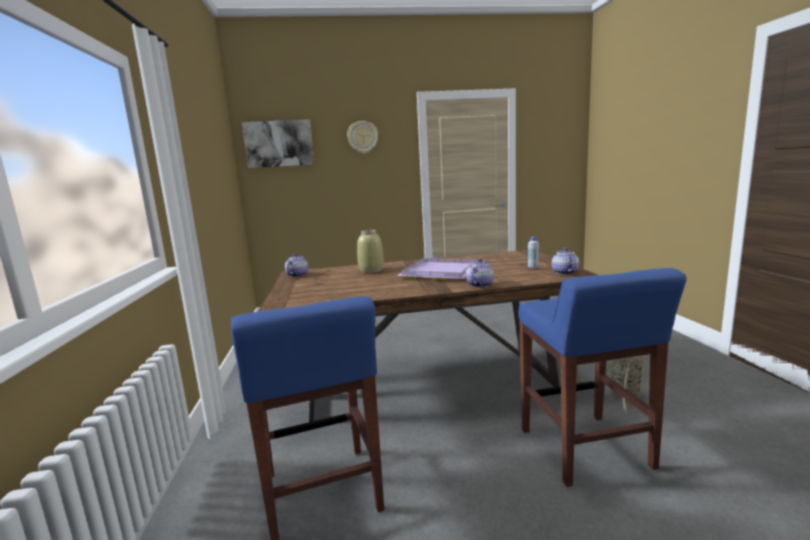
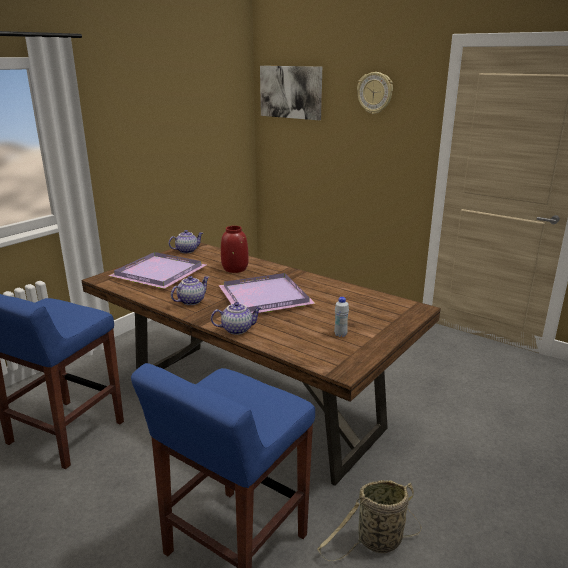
camera: 45 degrees right, 10 degrees up
(318, 288) = (159, 272): none -> purple tray
(371, 270) = (234, 269): beige vase -> red vase
(564, 273) = (341, 357): teapot -> teapot (191, 301)

